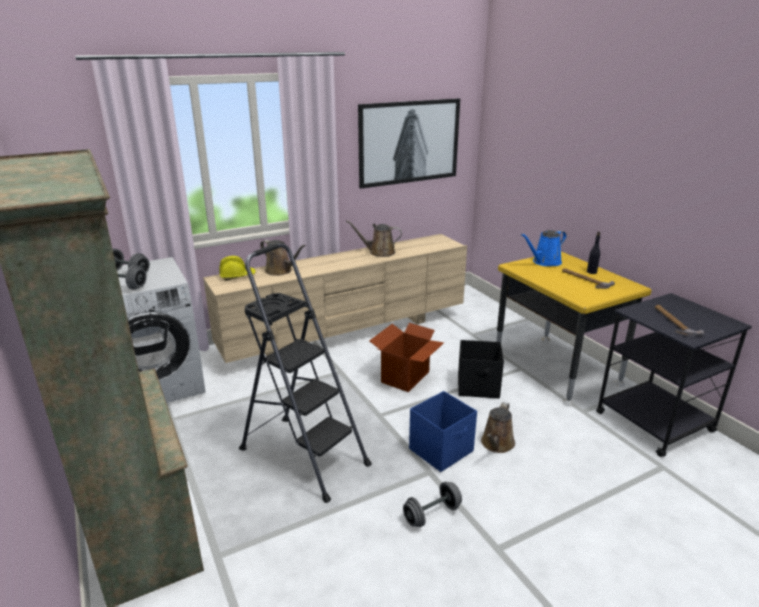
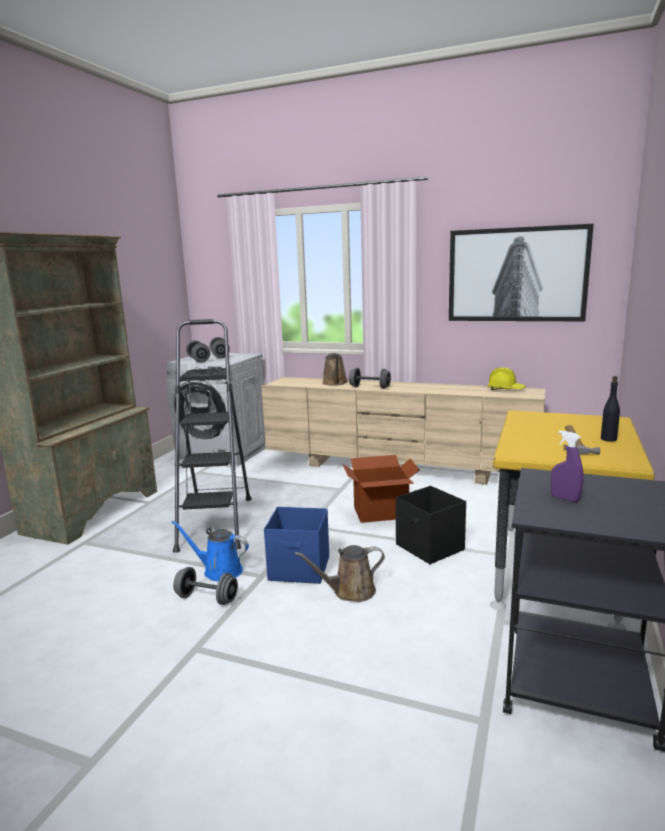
camera: 50 degrees right, 10 degrees down
(237, 276) = (302, 380): yellow hard hat -> yellow hard hat (506, 389)
(324, 267) = (369, 387): none -> grey dumbbell
(379, 252) = (441, 388): brown watering can -> none
(544, 262) = (571, 419): blue watering can -> blue watering can (219, 571)
(673, 322) = (565, 498): hammer -> purple spray bottle

